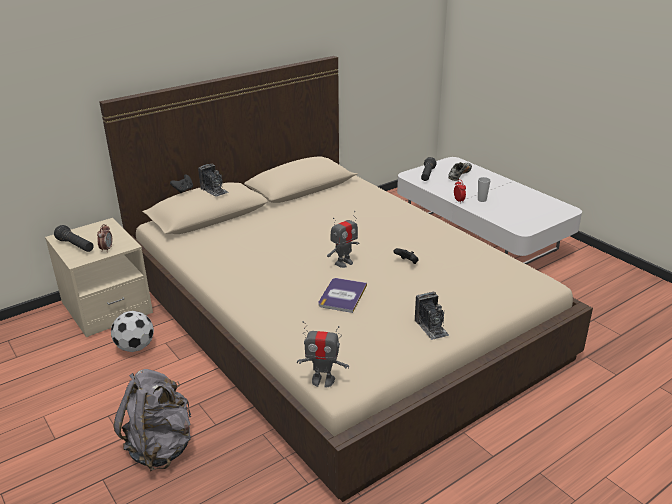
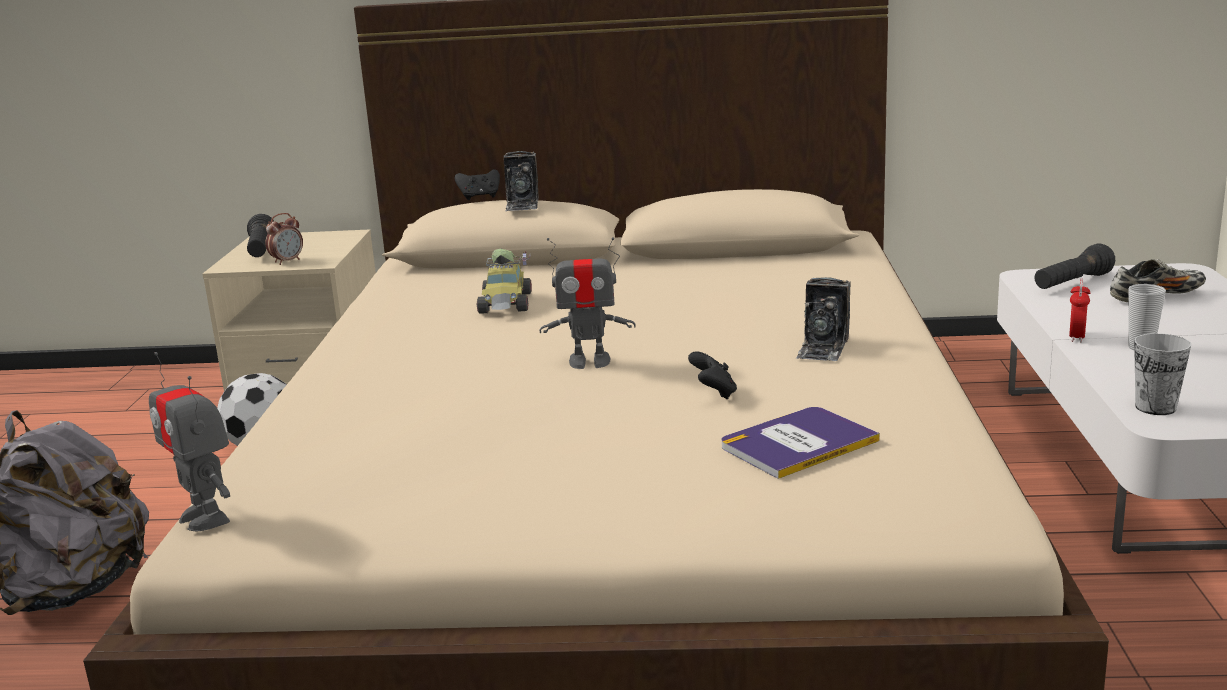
camera: 40 degrees right, 10 degrees down
(258, 243) = (507, 304): none -> toy car
(342, 295) = (483, 405): book -> book (798, 444)
(431, 327) = (550, 509): camera -> camera (823, 347)
(514, 224) = (1155, 407): none -> cup

